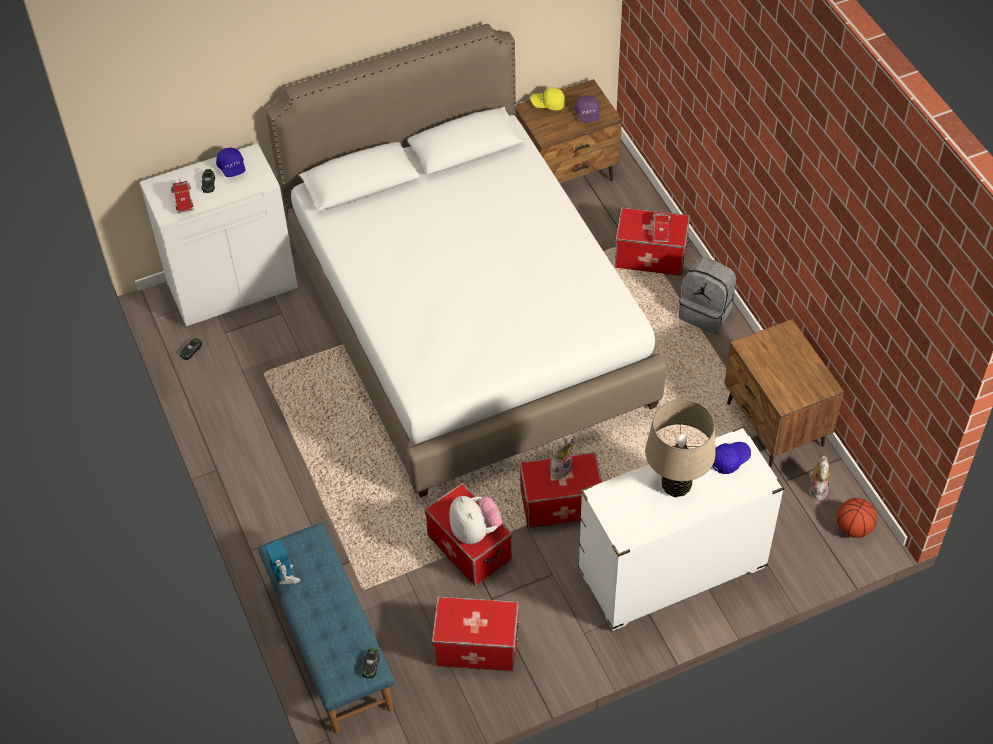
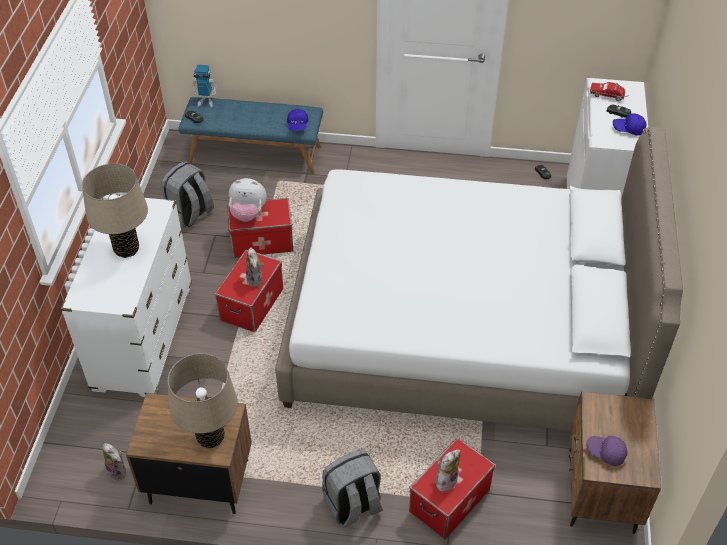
camera: 120 degrees right, 5 degrees down
(285, 577) = (286, 106): toy robot -> toy robot (206, 101)
(477, 646) = (190, 214): storage box -> grey backpack
(548, 104) = (640, 427): yellow cap -> none
(660, 229) = (445, 480): toy truck -> plush toy
(730, 460) = (114, 290): blue cap -> blue cap (297, 125)
(780, 345) = (210, 437): none -> beige table lamp
(853, 528) = (65, 473): basketball -> none

